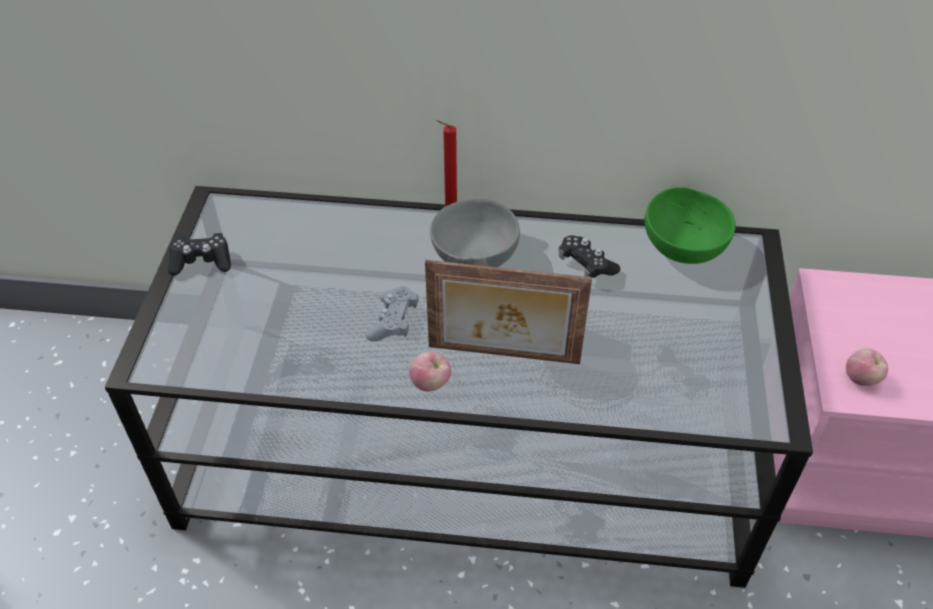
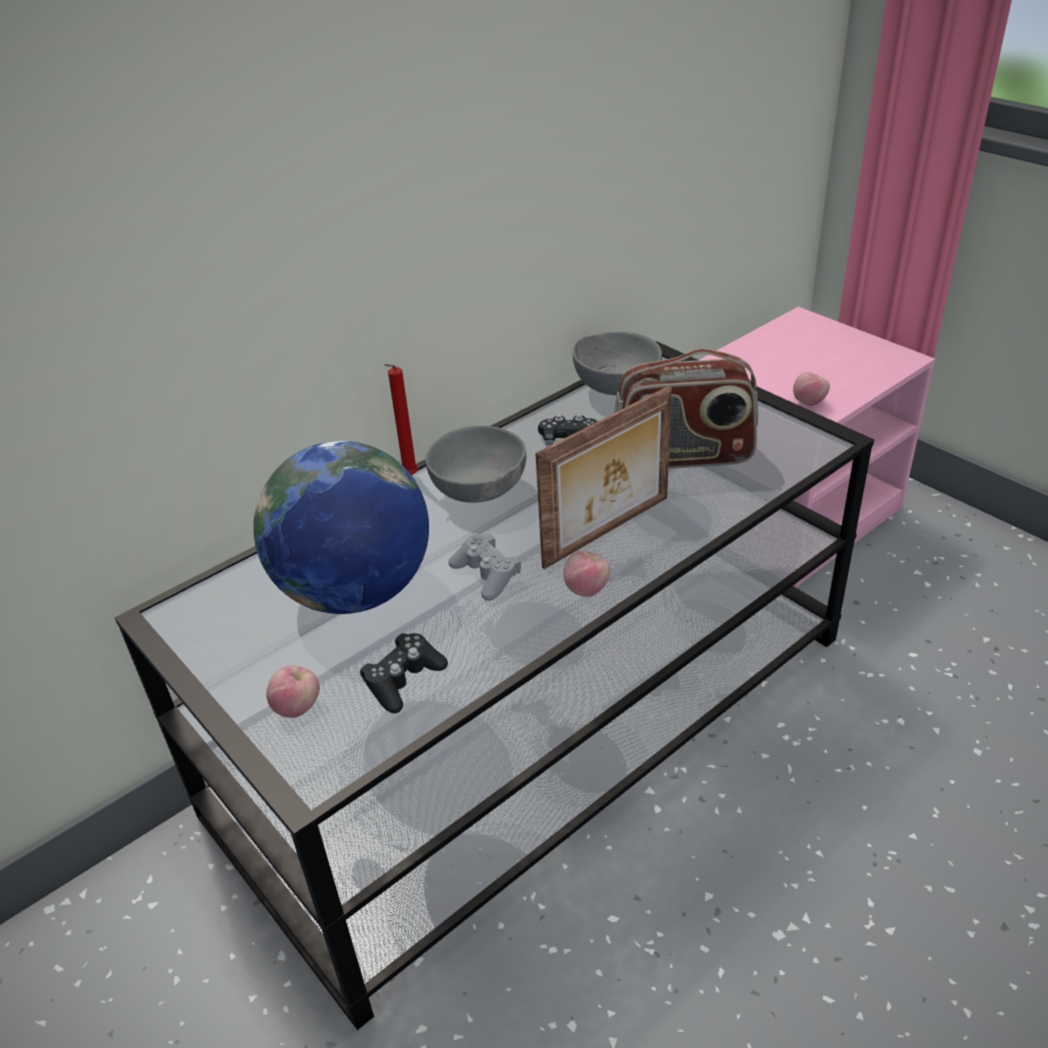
camera: 45 degrees left, 10 degrees down
(196, 317) = (298, 707): none -> apple
(201, 261) = (228, 664): black game controller -> black game controller (403, 680)
(315, 269) = (355, 591): none -> globe
(642, 342) = (683, 456): none -> radio
(684, 246) = (615, 386): green bowl -> grey bowl

